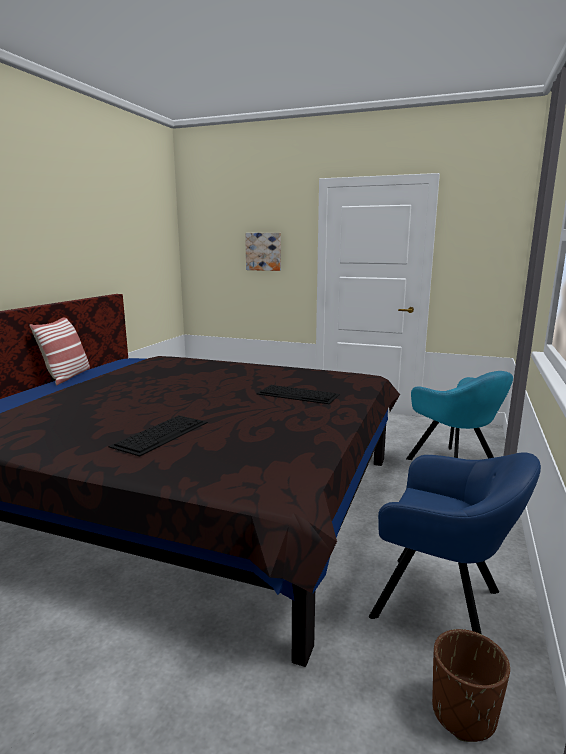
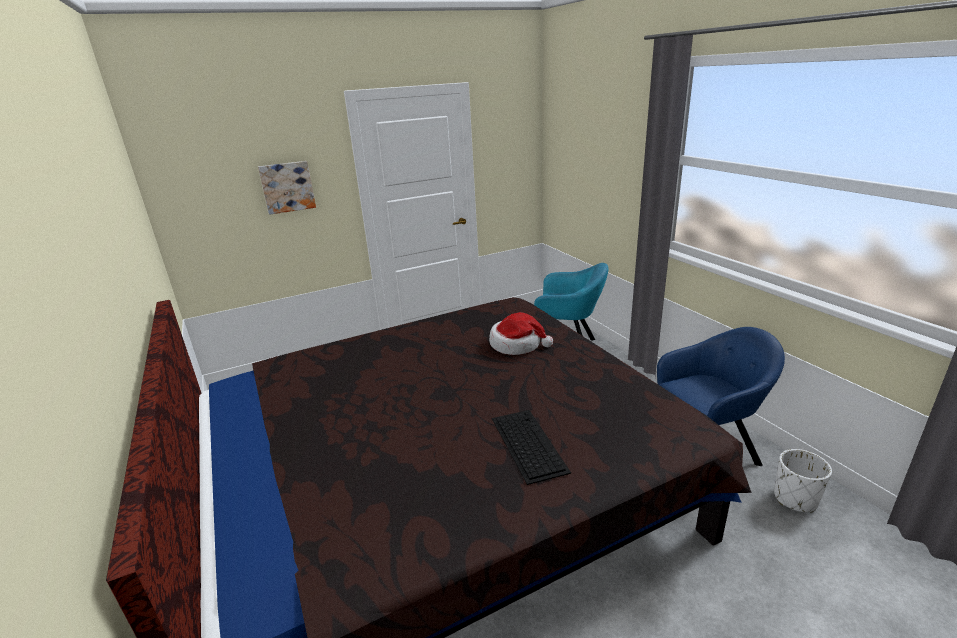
camera: 45 degrees left, 10 degrees up
(67, 376) = (221, 448): pillow -> none
(298, 394) = (517, 344): keyboard -> hat
(463, 714) = (795, 499): brown planter -> white planter

